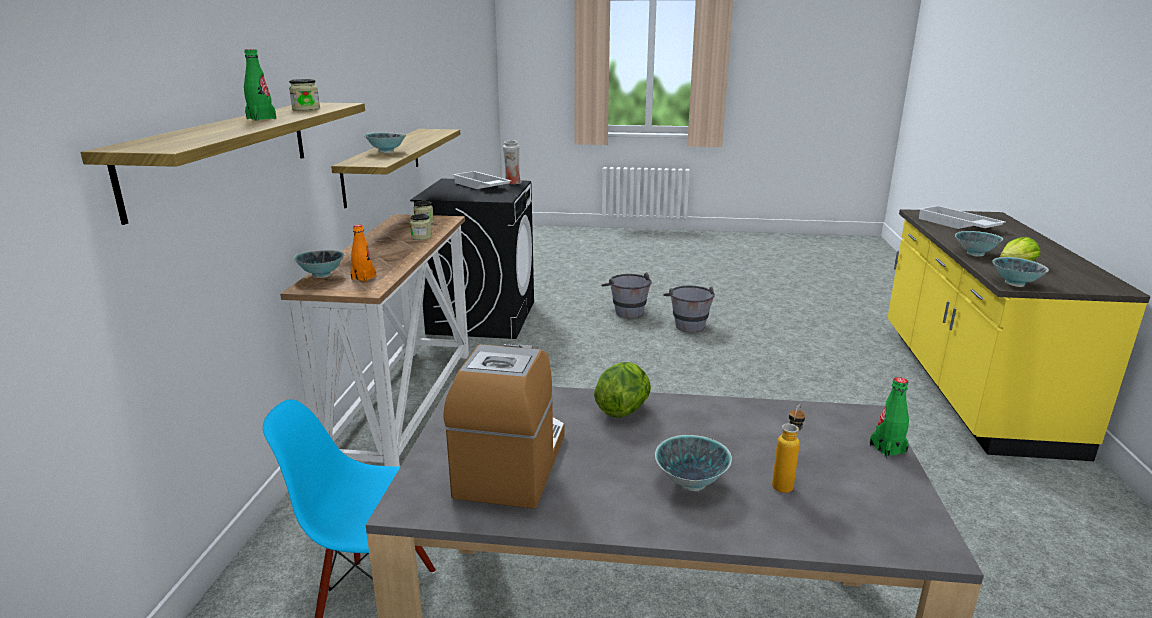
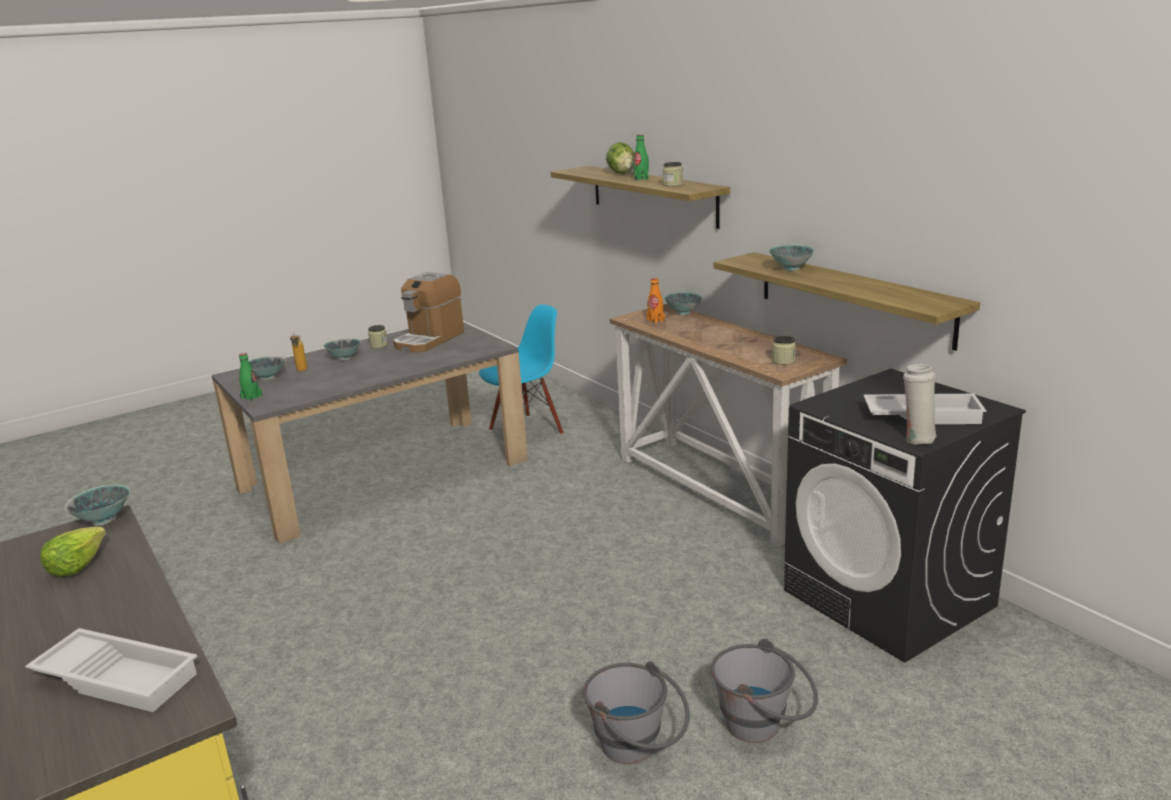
camera: 140 degrees right, 0 degrees up
(421, 237) = (729, 350): jar -> jar (379, 345)
(512, 464) = (429, 340): coffee machine -> coffee machine turned 60 degrees clockwise
(623, 410) = (407, 367): lettuce -> lettuce (622, 174)
(975, 254) = (127, 572): bowl -> bowl (268, 378)

